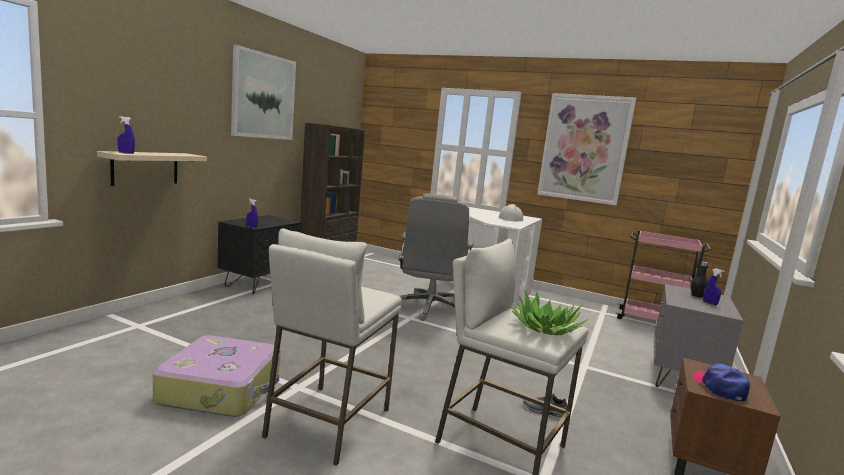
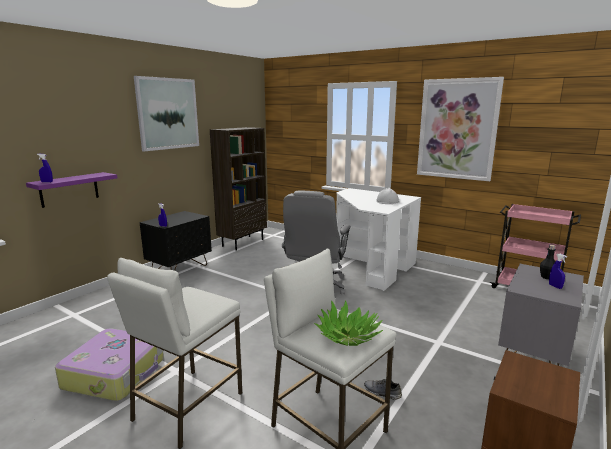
camera: 10 degrees right, 5 degrees up
(145, 168) = (69, 189): beige shelf -> purple shelf
(719, 387) = (526, 387): cap -> none

